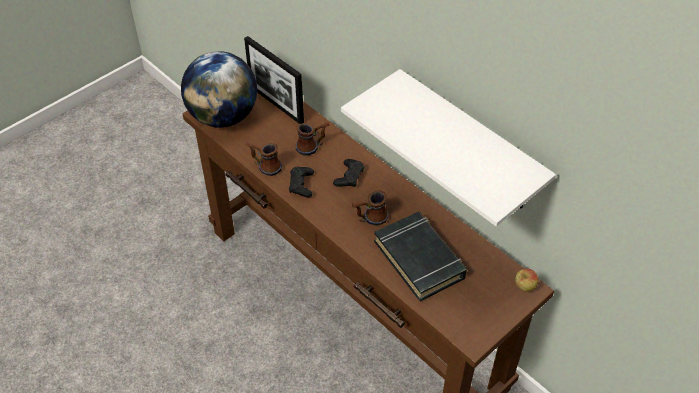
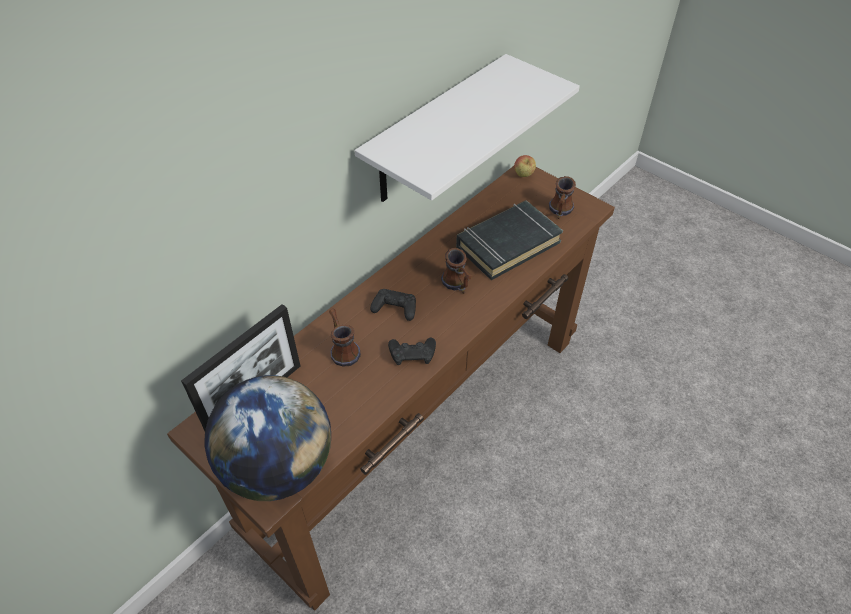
camera: 95 degrees left, 0 degrees up
(264, 166) = (381, 398): mug -> mug (559, 212)

